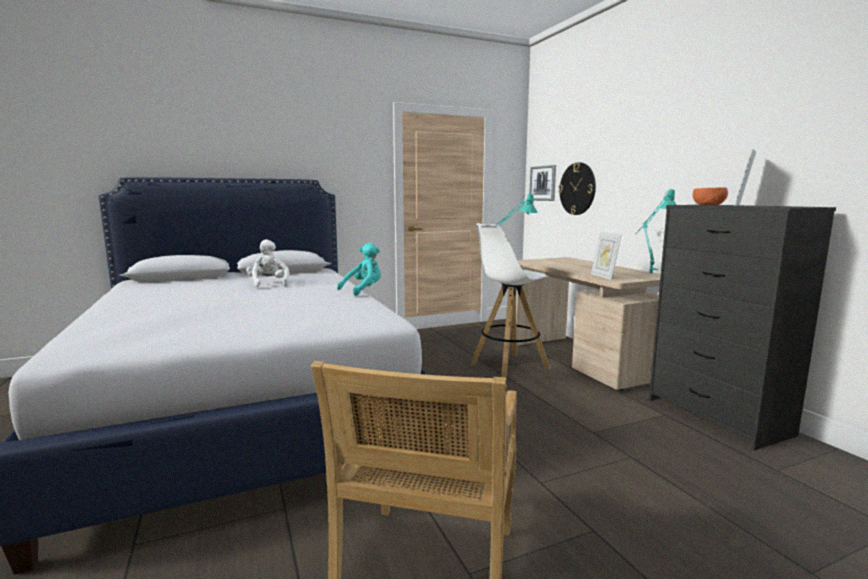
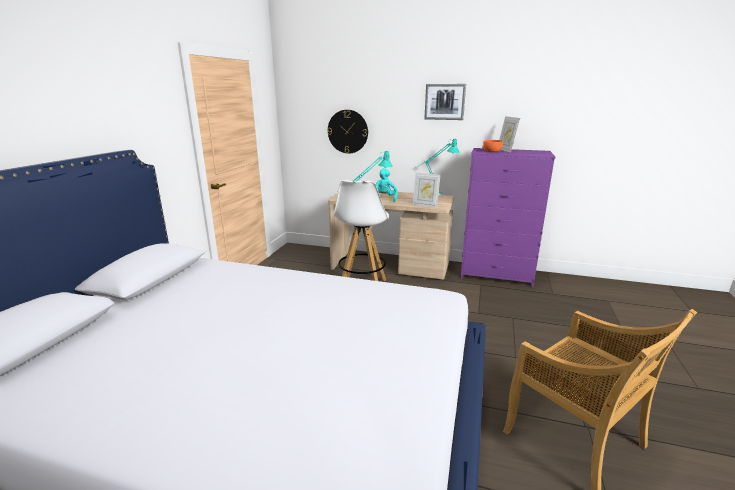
camera: 50 degrees left, 10 degrees up
(268, 284) = (204, 302): white plush toy -> none
(363, 290) = (324, 272): turquoise plush toy -> turquoise plush toy (383, 199)
(543, 183) = (304, 125): picture -> picture (444, 102)
(718, 417) = (496, 275): black dresser -> purple dresser

